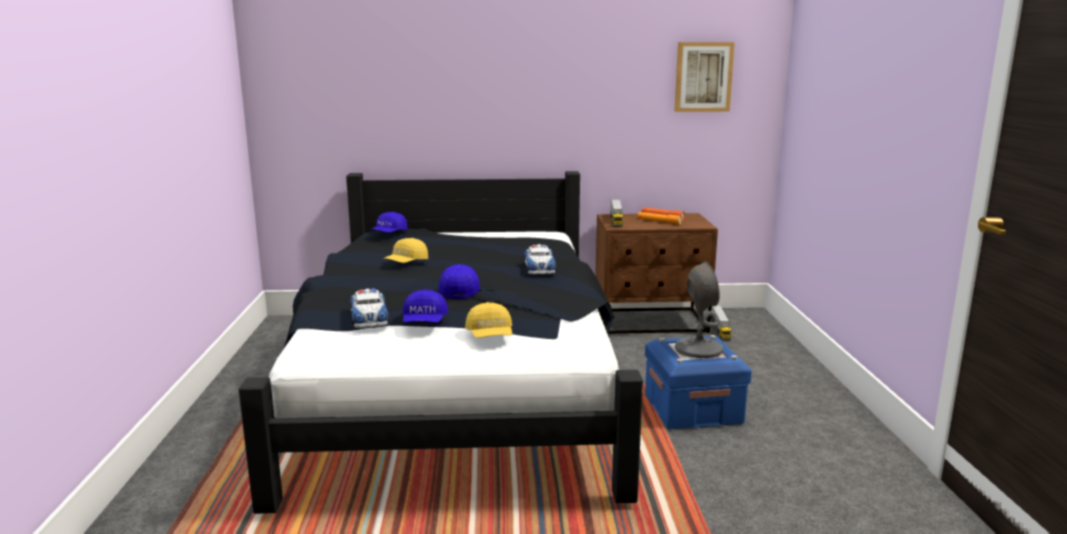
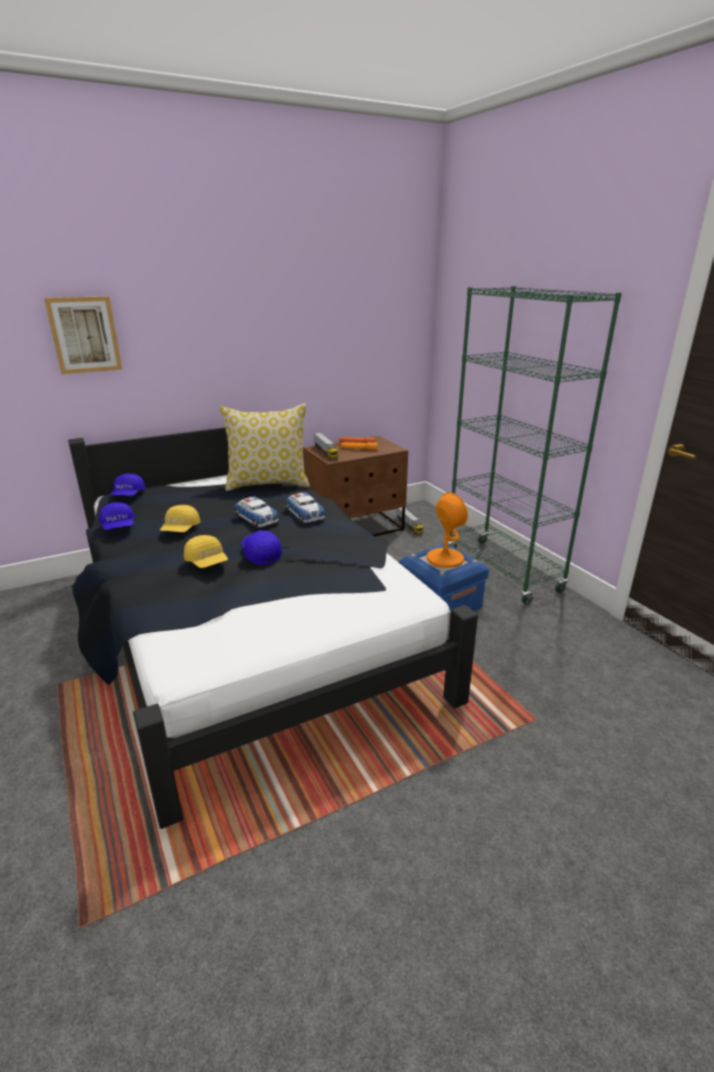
camera: 25 degrees left, 10 degrees up
(369, 317) = (205, 604): toy car -> toy car (256, 517)
(424, 322) = (263, 598): blue cap -> blue cap (118, 526)
(490, 336) = (331, 600): yellow cap -> yellow cap (207, 562)
(531, 242) = (268, 484): none -> pillow
(698, 348) = (444, 558): grey table lamp -> orange table lamp
(703, 77) = (377, 322): picture -> picture (84, 335)
(806, 394) = (502, 570): none -> green bookcase

